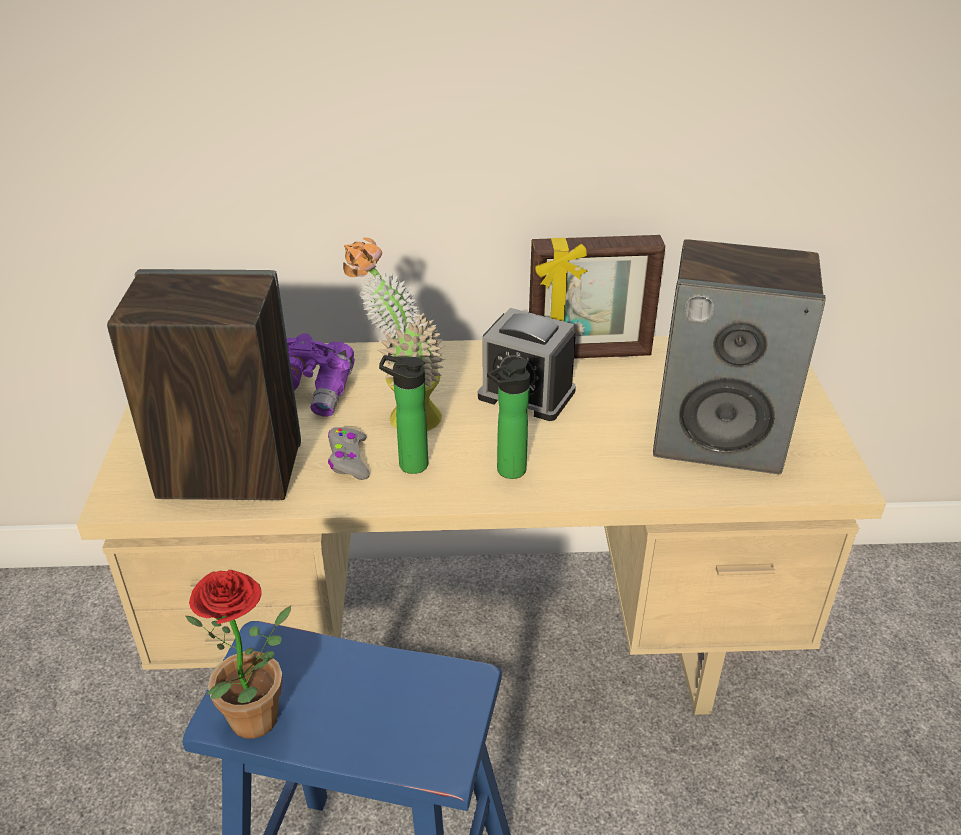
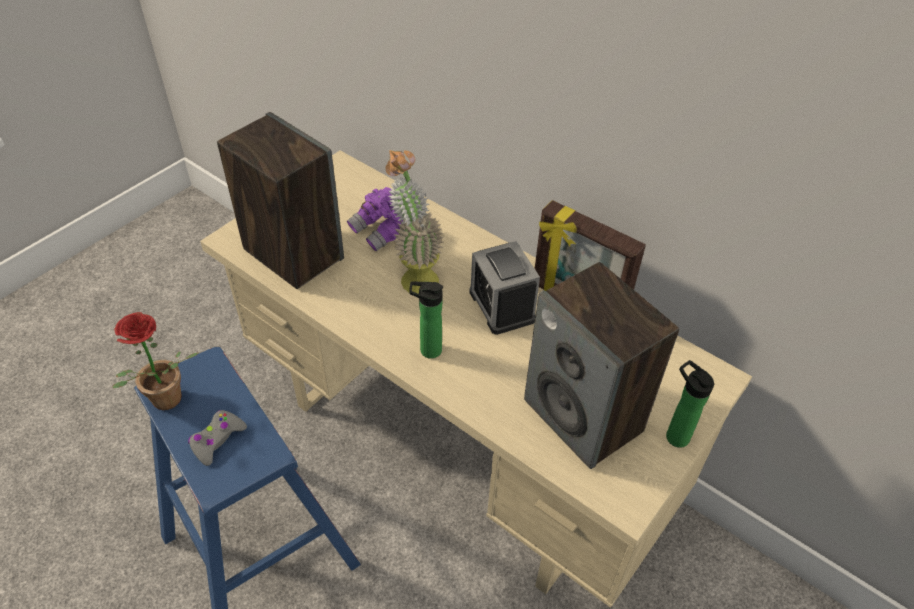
camera: 40 degrees right, 10 degrees up
(348, 460) = (355, 285): grey game controller -> grey game controller (217, 440)
(408, 464) = (381, 309): bottle -> bottle (674, 435)

